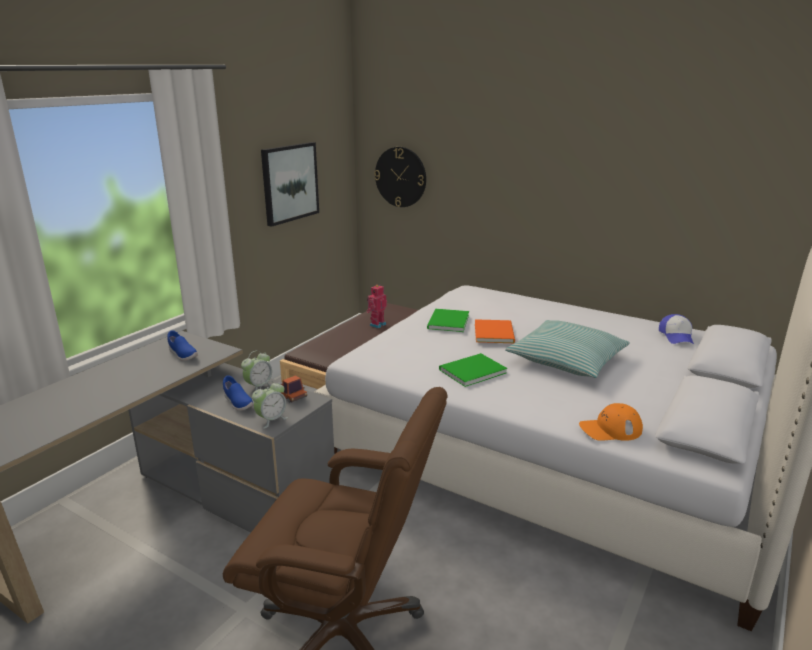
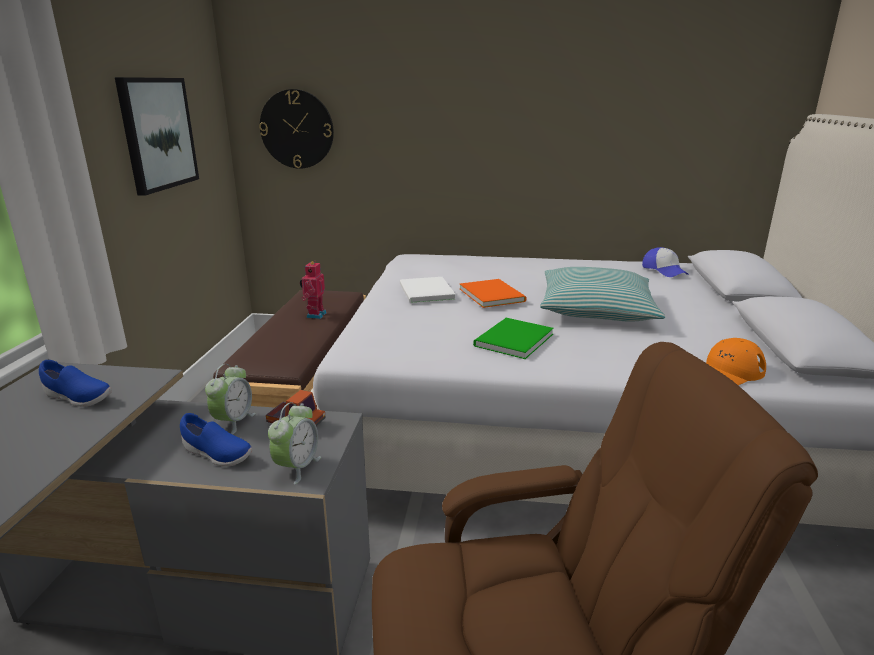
camera: 25 degrees left, 0 degrees up
(447, 322) = (425, 293): green book -> white book

